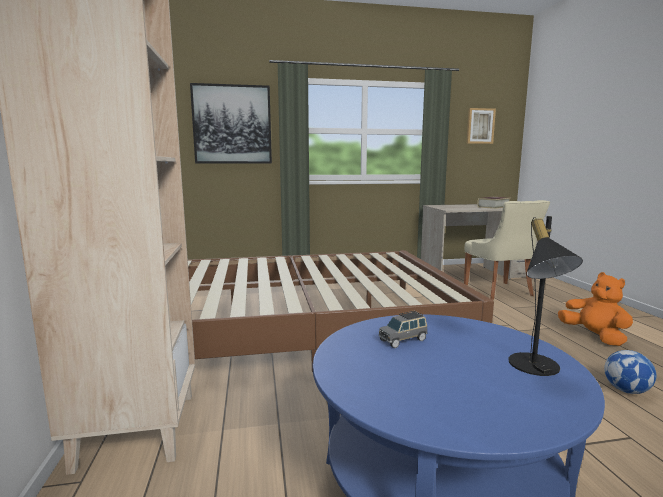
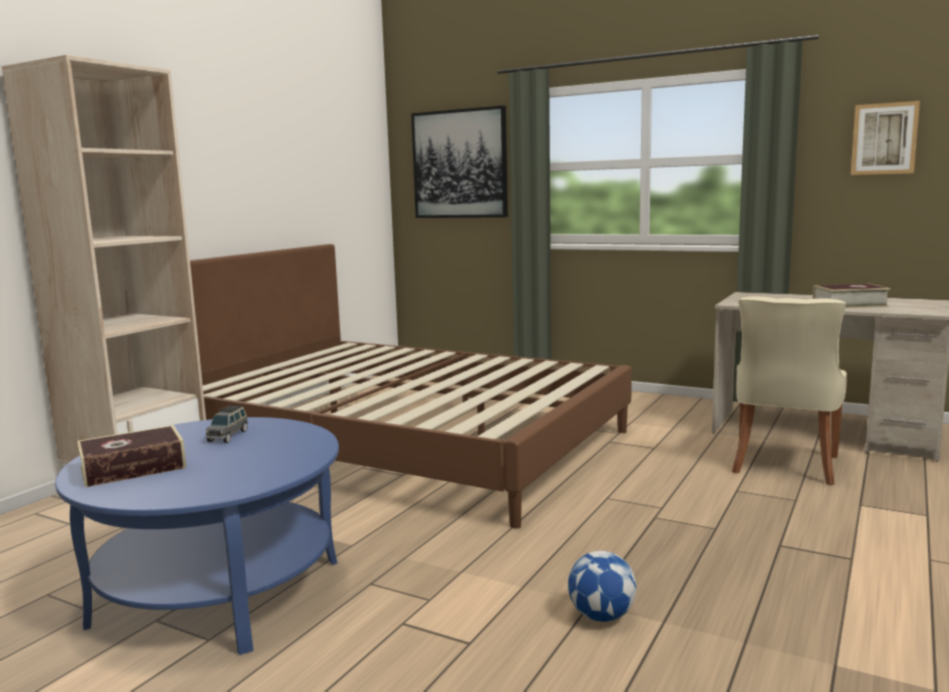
camera: 40 degrees right, 0 degrees up
(403, 340) = (228, 436): grey toy car -> grey toy car turned 90 degrees counterclockwise
(438, 395) = (133, 468): none -> book
(536, 369) = (237, 477): black table lamp -> none
(594, 336) = (759, 558): orange plush toy -> none

